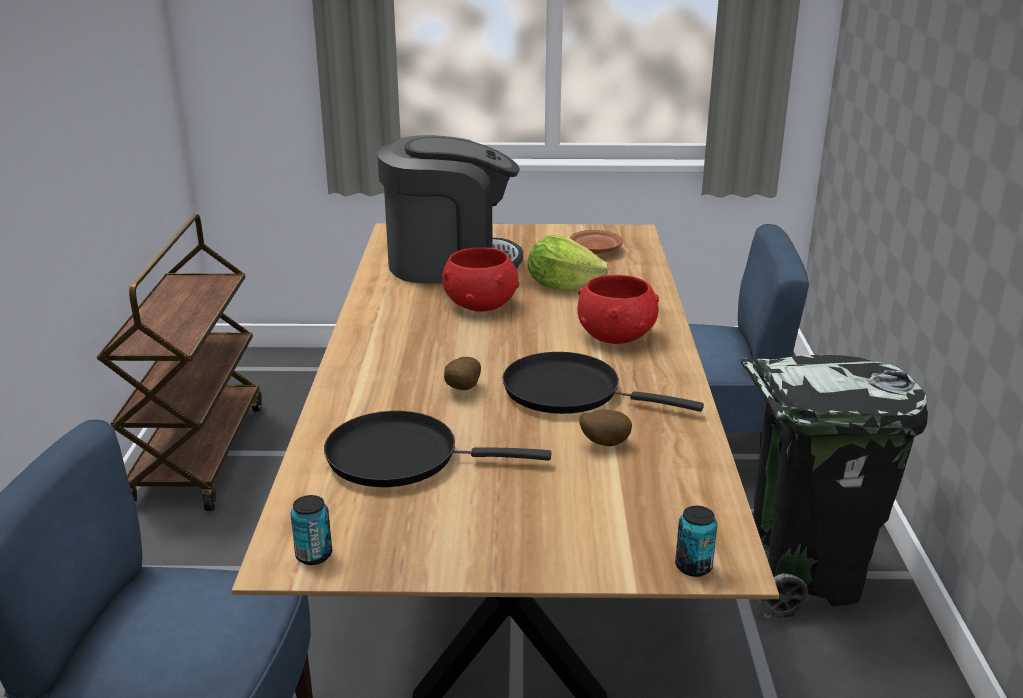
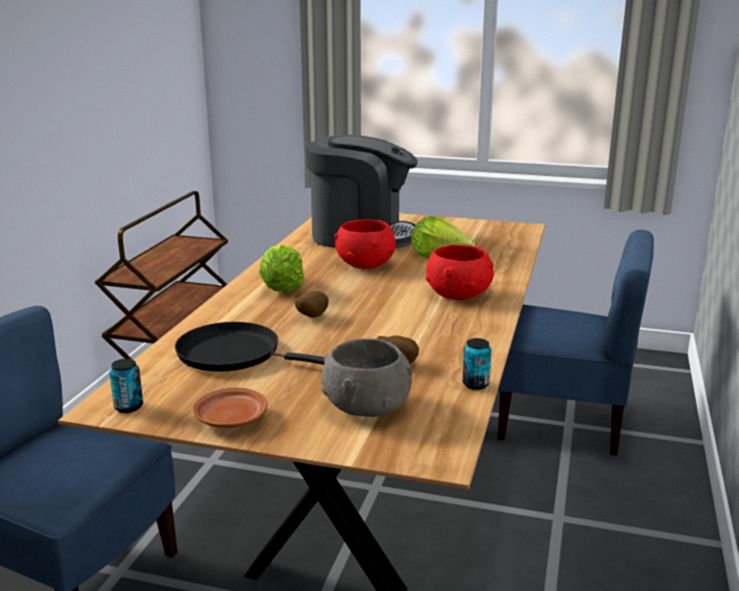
camera: 15 degrees right, 5 degrees down
(399, 351) = (282, 288): none -> lettuce
(569, 391) = (394, 327): black frying pan -> none
(594, 250) = (482, 237): brown plate -> brown plate (231, 419)
(604, 508) = (366, 406): none -> grey bowl
(693, 566) = (410, 455): can -> can (475, 384)
(801, 576) = (617, 529): black trash can -> none

